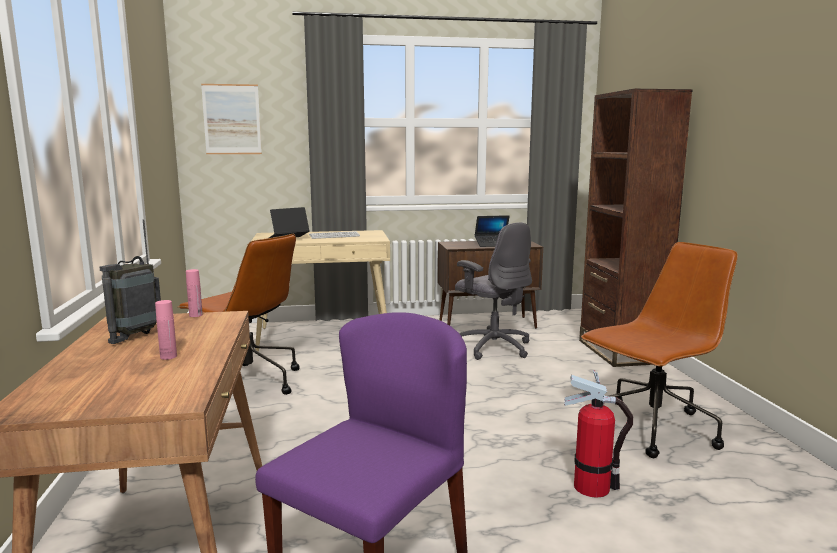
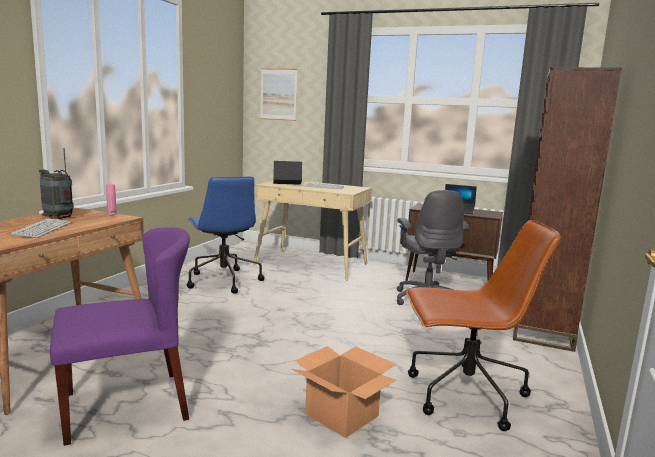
camera: 30 degrees right, 0 degrees up
(134, 335) = (58, 218): radio -> radio turned 60 degrees clockwise
(168, 356) = (42, 229): pink bottle -> keyboard
(248, 382) = (223, 280): brown office chair -> blue office chair
(592, 487) = (340, 415): fire extinguisher -> cardboard box

